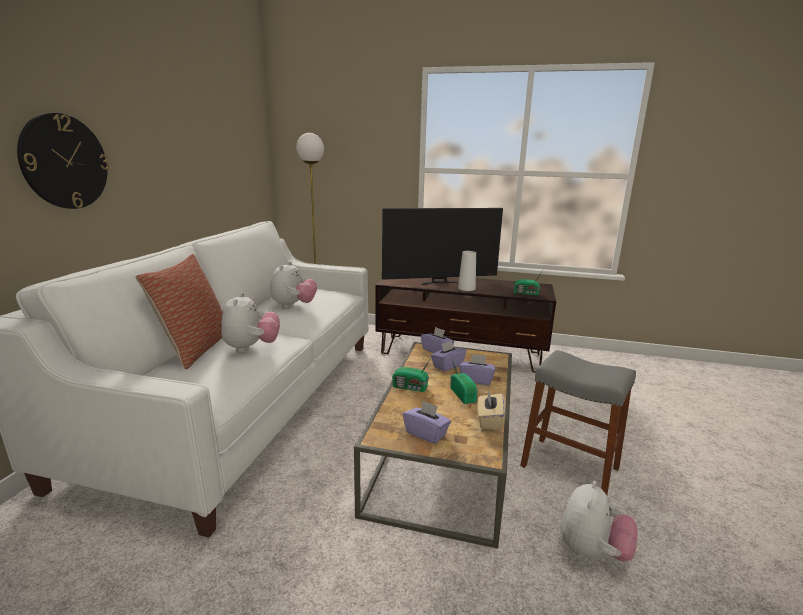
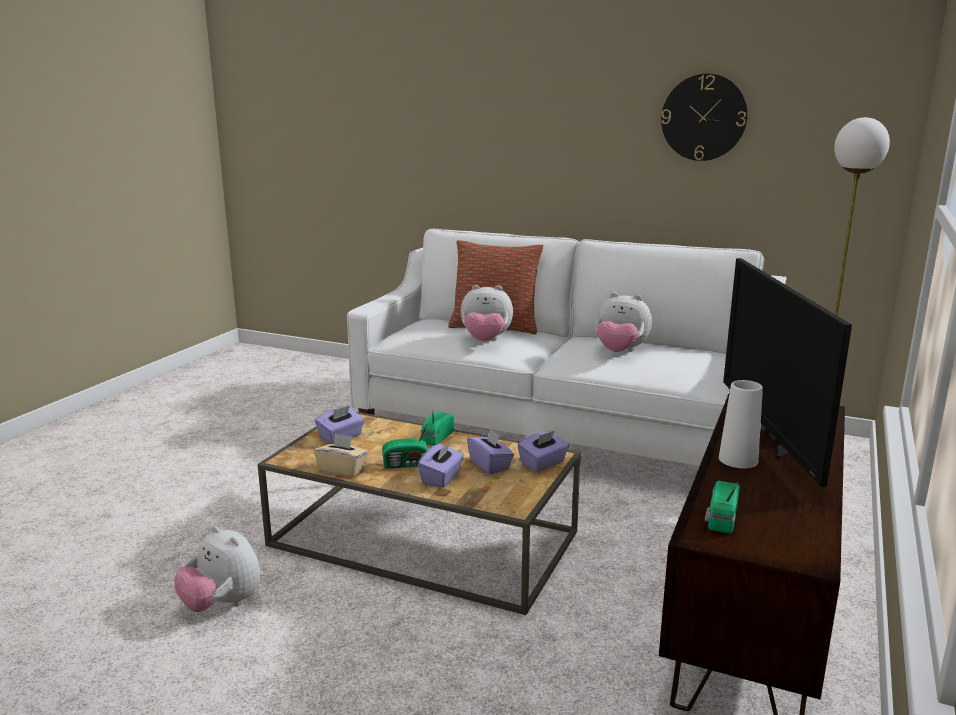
camera: 100 degrees right, 0 degrees up
(64, 162) = (528, 147): wall clock -> wall clock (703, 117)
(569, 467) = (352, 636): grey stool -> none

